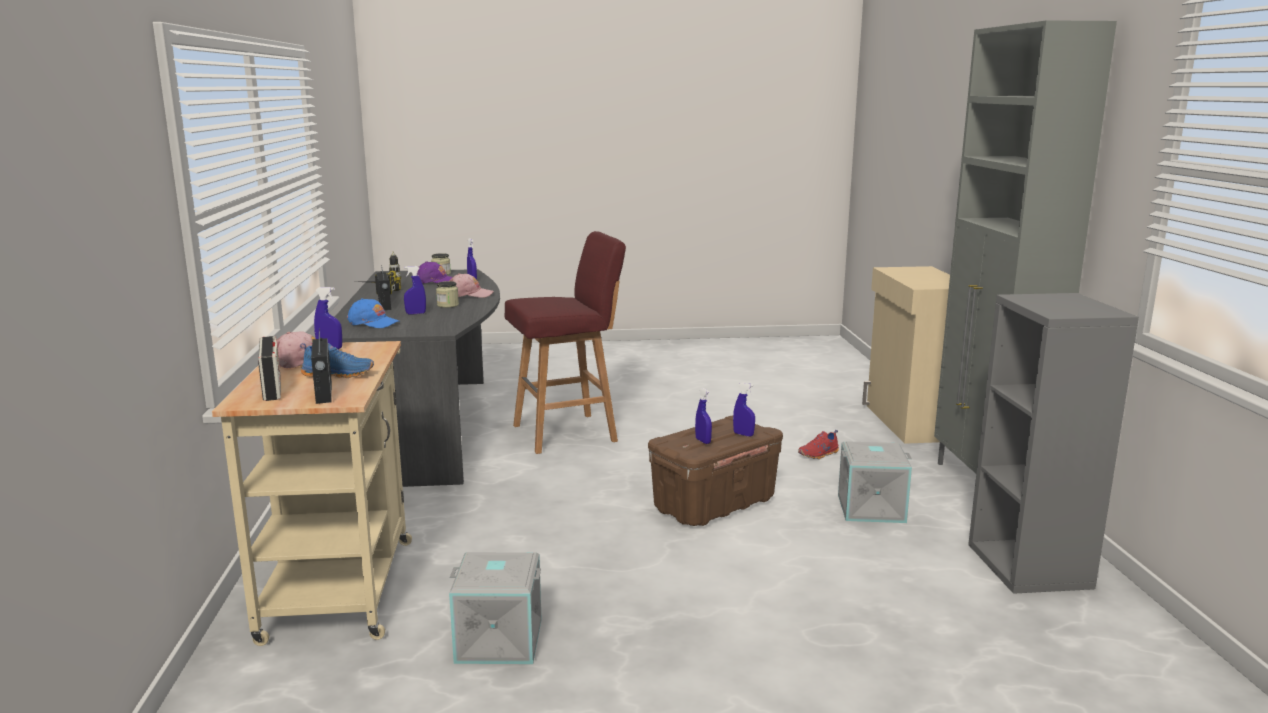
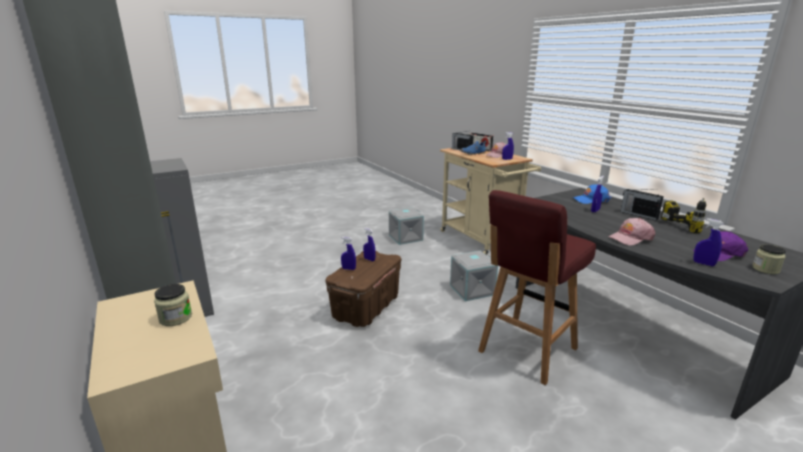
camera: 155 degrees right, 5 degrees up
(448, 305) = (603, 222): jar -> jar (175, 318)
(819, 454) = (306, 382): red shoe -> none
(871, 508) = (267, 329): grey storage box -> grey storage box (472, 290)

